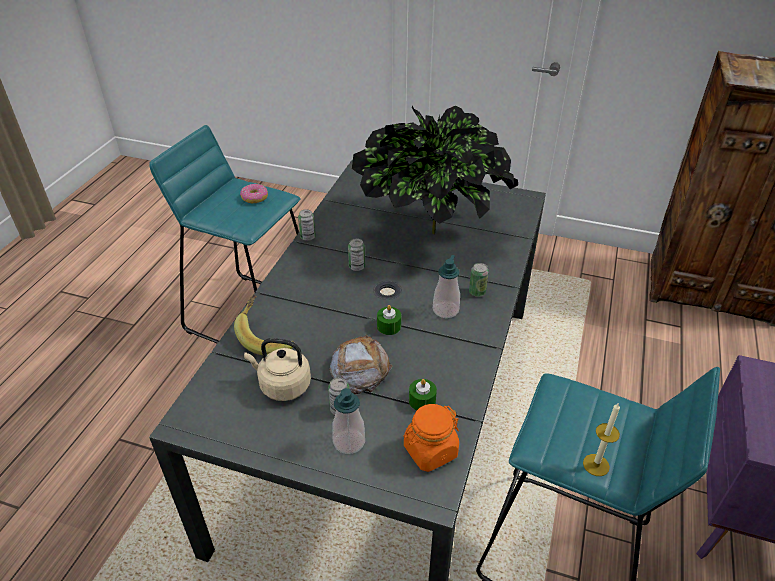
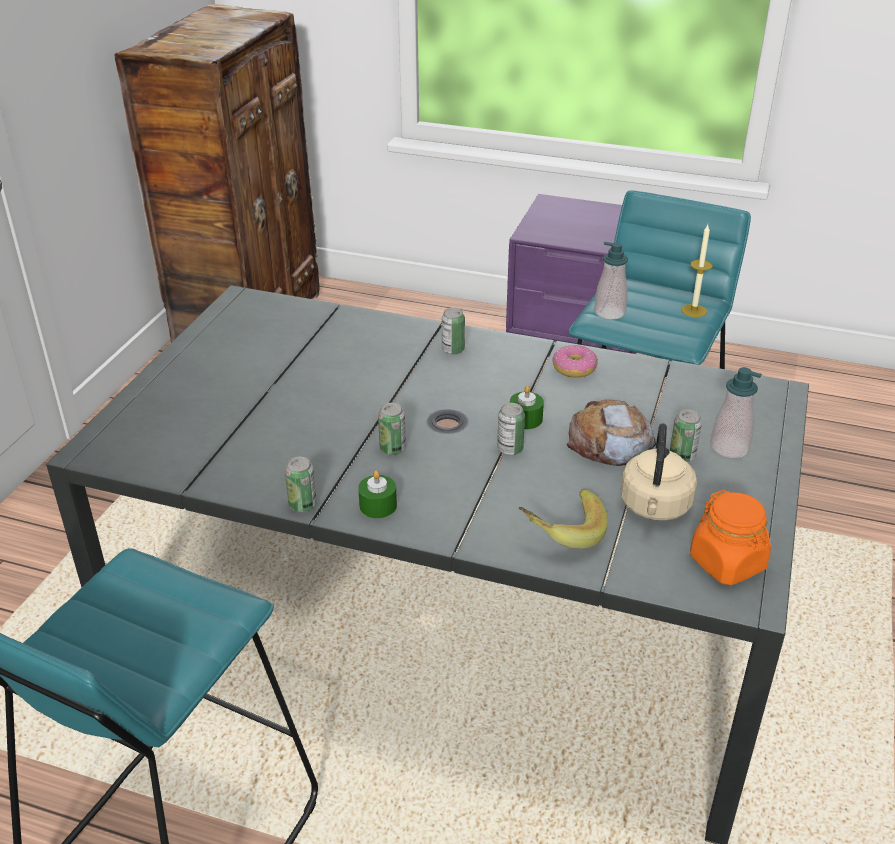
camera: 90 degrees left, 5 degrees down
(254, 198) = (123, 604): donut -> donut (574, 368)
(354, 317) = (510, 449): none -> can
(422, 401) = (651, 396): green candle -> green candle (378, 505)
(430, 451) = (722, 392): orange jar -> orange jar (727, 563)
(431, 231) = (308, 380): potted plant -> none
(445, 310) = (489, 374): soap dispenser -> soap dispenser (609, 312)

